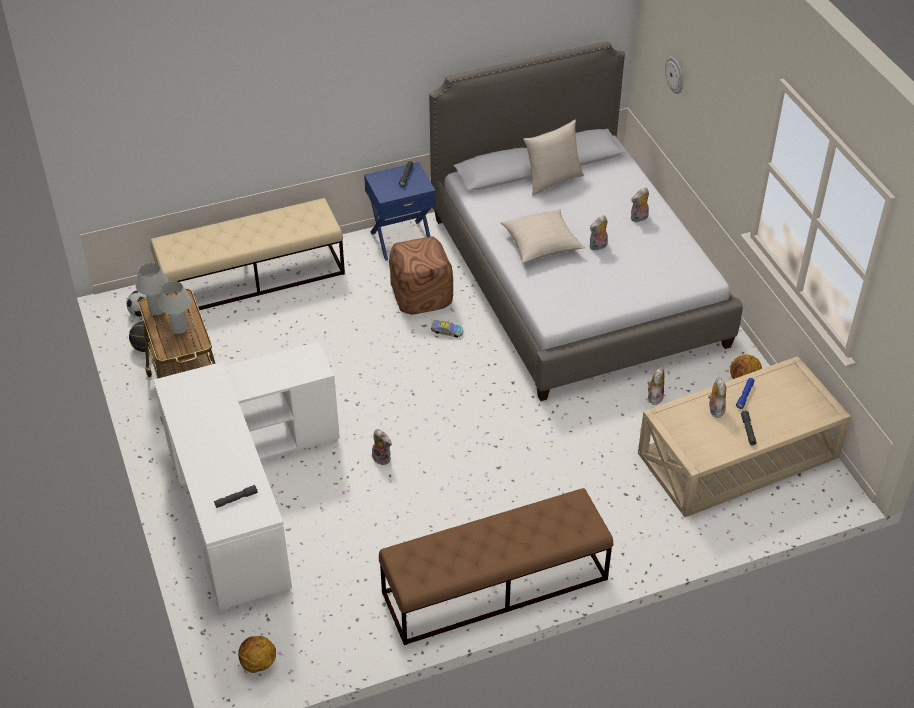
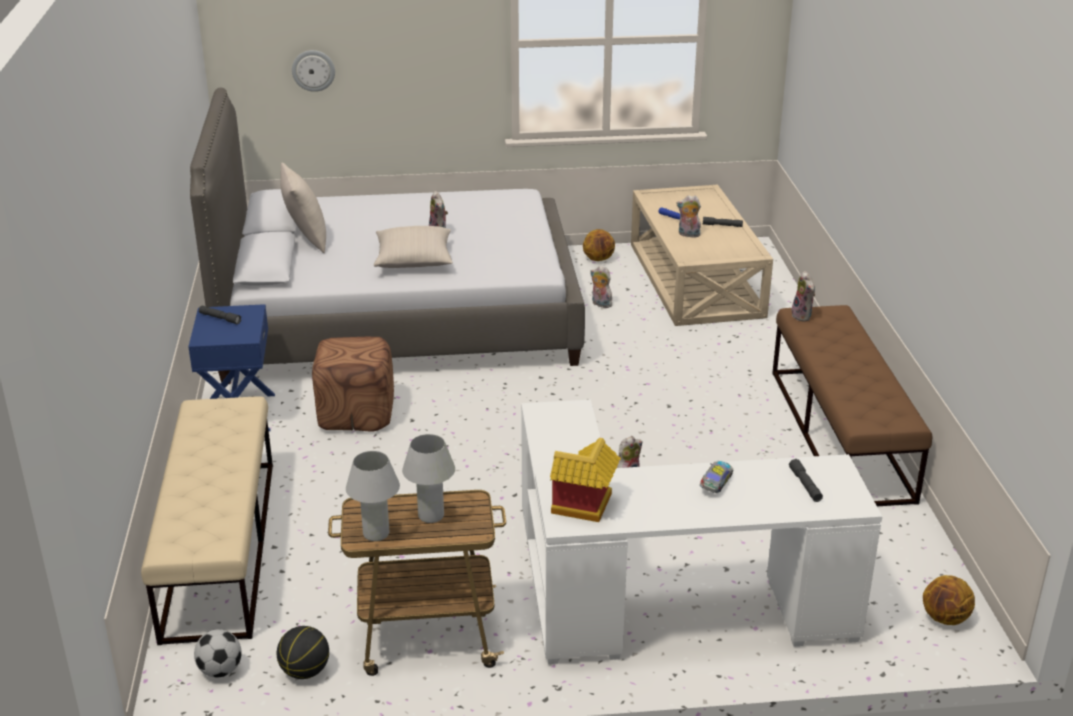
camera: 75 degrees left, 15 degrees down
(187, 391) = (584, 508): none -> toy house
(446, 332) = (433, 407): toy car -> toy car (716, 484)
(639, 218) = (408, 208): plush toy -> plush toy (803, 316)

